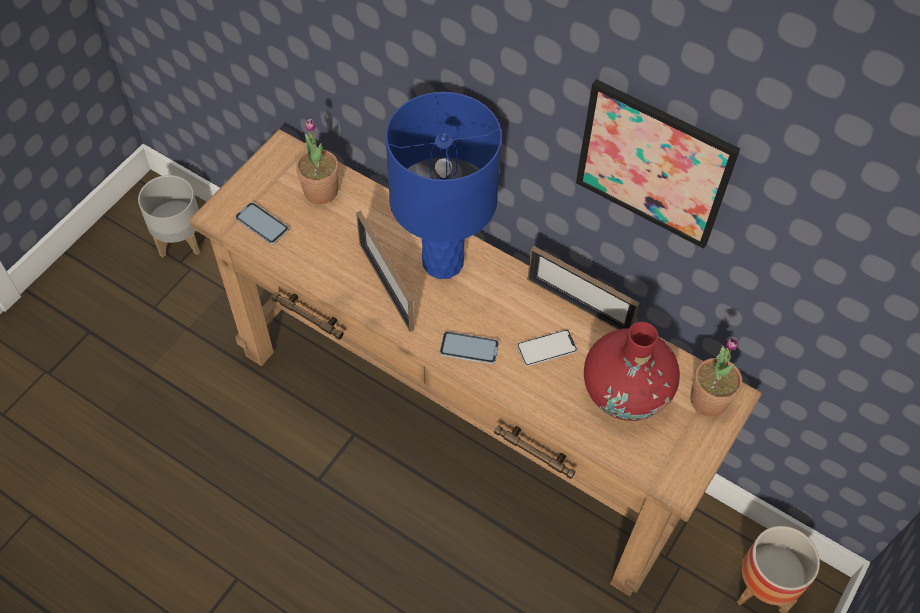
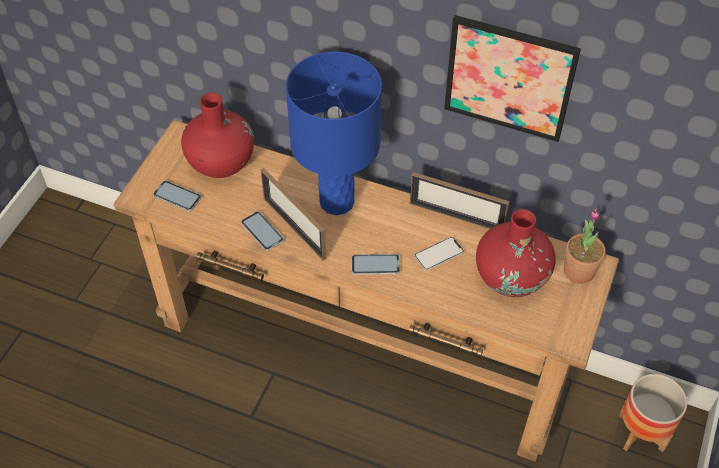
camera: 10 degrees left, 5 degrees down
(180, 239) = (86, 240): grey planter -> none
(321, 191) = (221, 162): potted plant -> red vase
(348, 284) = (262, 232): none -> phone

